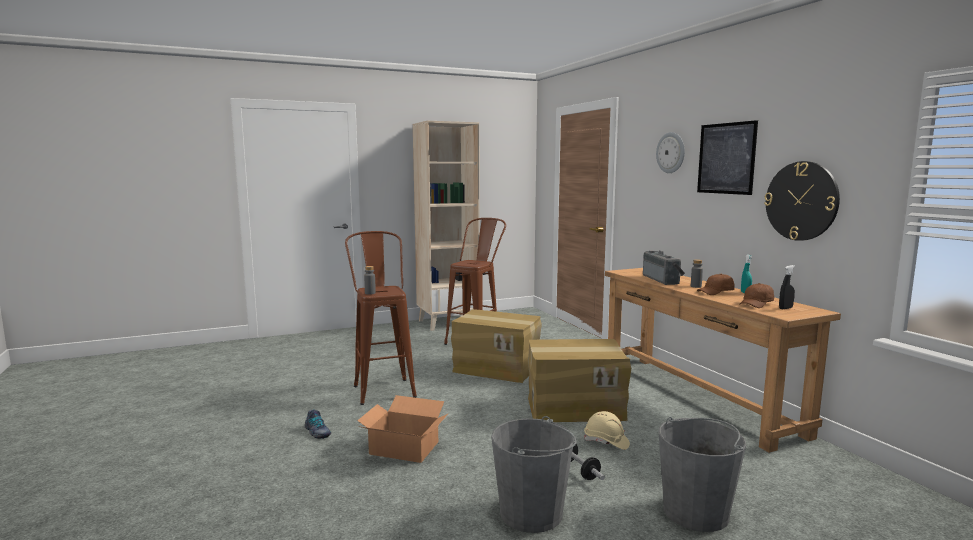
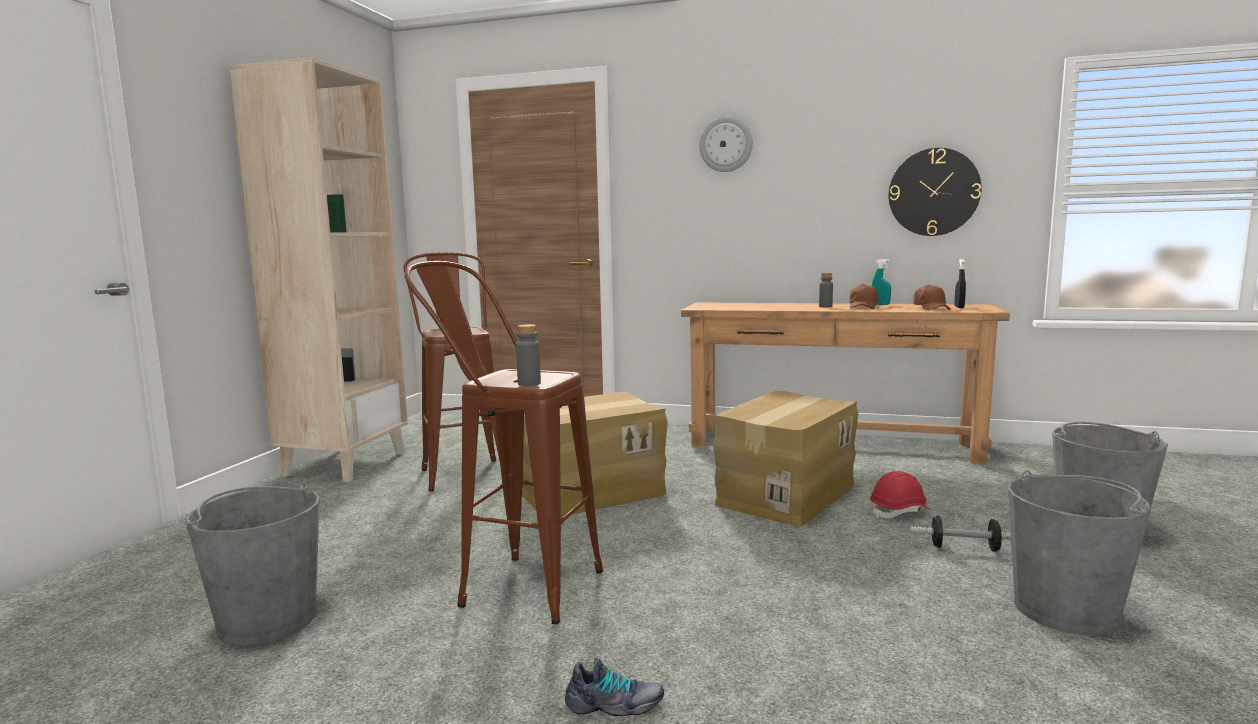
camera: 50 degrees left, 0 degrees up
(313, 366) = (267, 619): none -> grey bucket
(404, 448) = (788, 637): cardboard box -> none
(606, 442) = (900, 512): beige hard hat -> red hard hat
(663, 280) = (773, 307): radio -> none
(726, 158) = (822, 149): picture -> none

